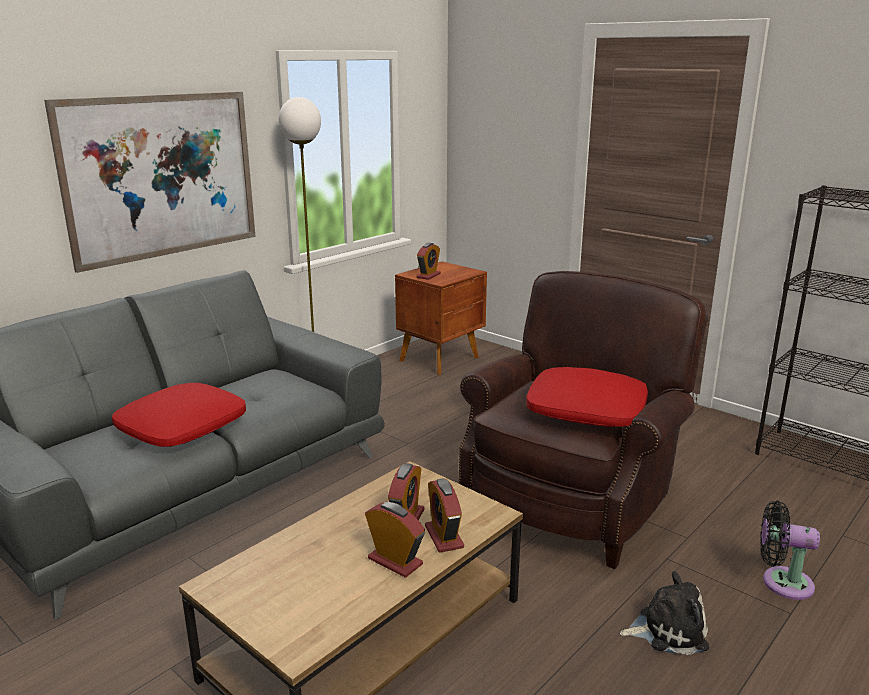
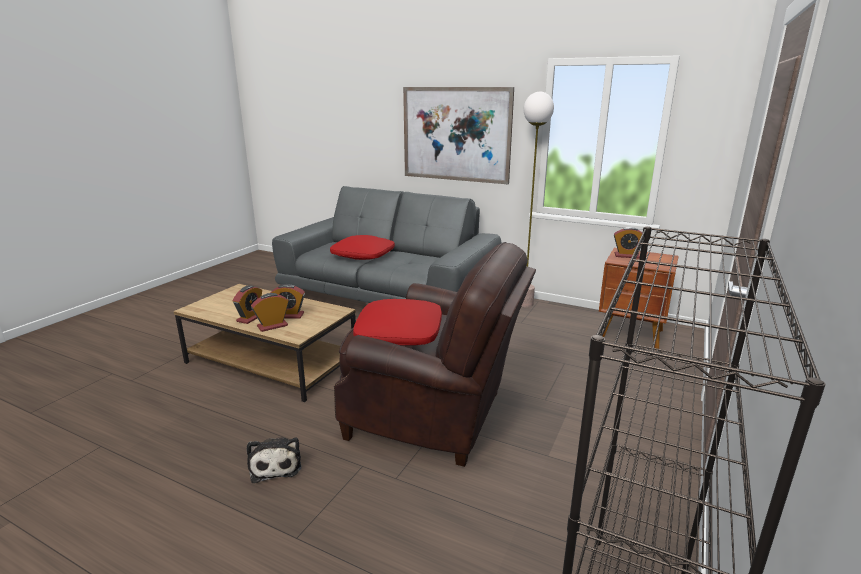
camera: 75 degrees right, 0 degrees up
(781, 582) = (339, 536): black fan -> none

